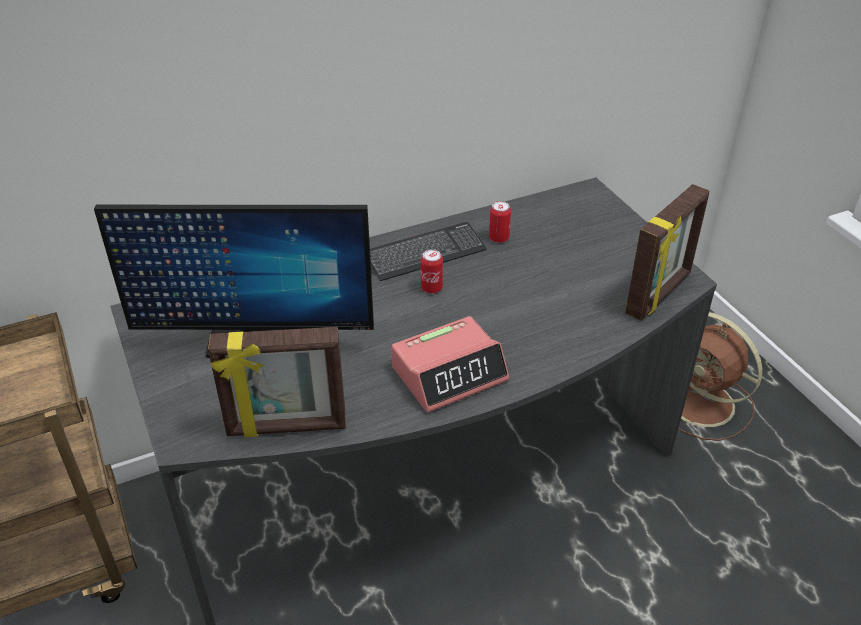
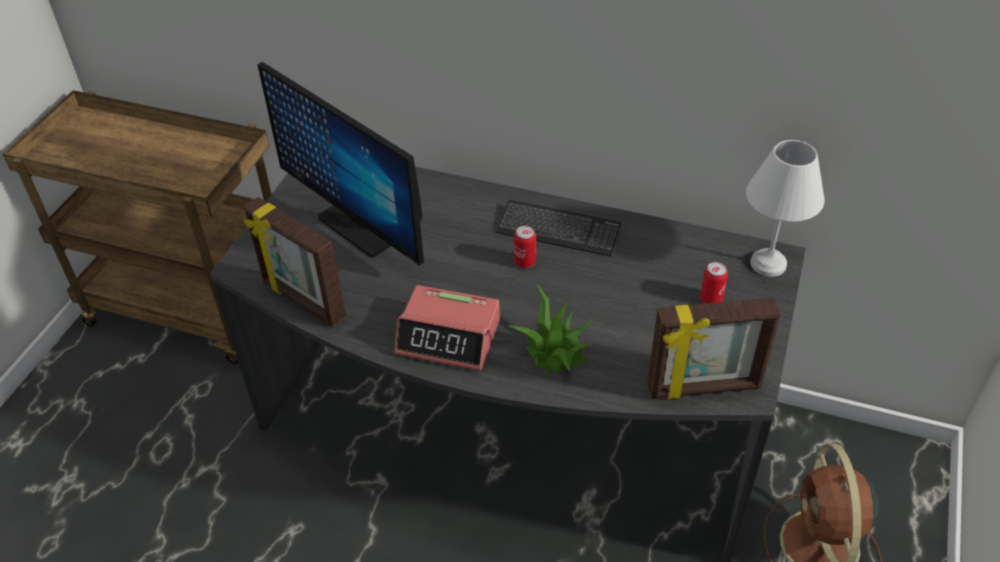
camera: 45 degrees right, 5 degrees up
(499, 238) = (634, 253): can -> can (711, 299)
(535, 332) = (554, 349): none -> potted plant
(590, 198) = (770, 264): none -> white table lamp

